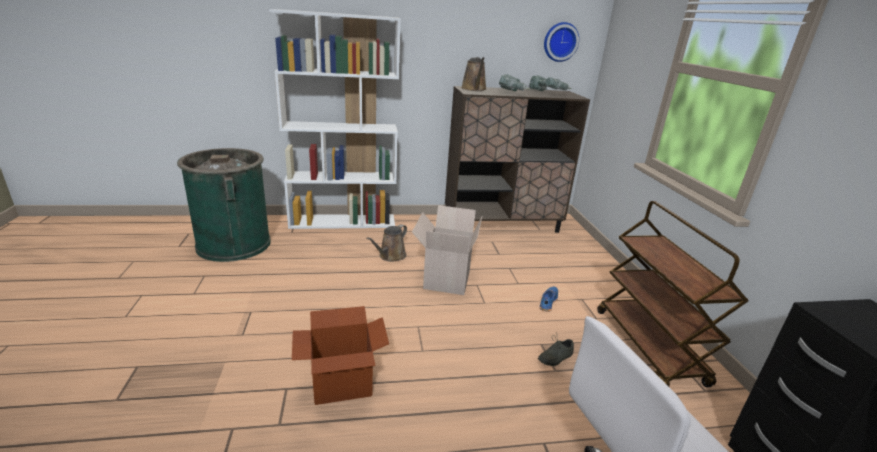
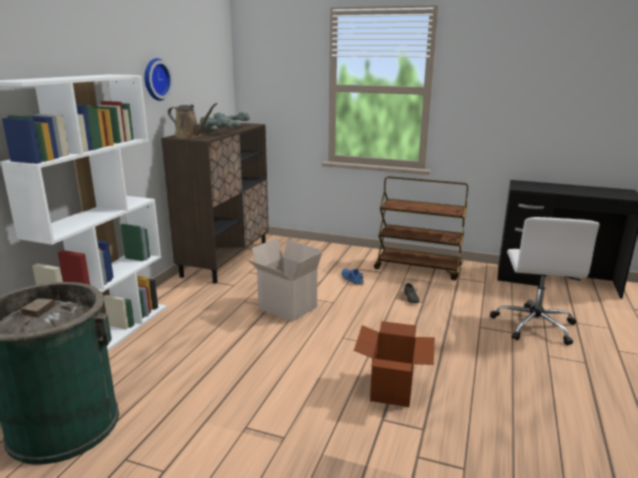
camera: 60 degrees left, 5 degrees down
(390, 256) = (221, 323): brown watering can -> none
(560, 42) = (213, 80): wall clock -> wall clock (155, 79)

